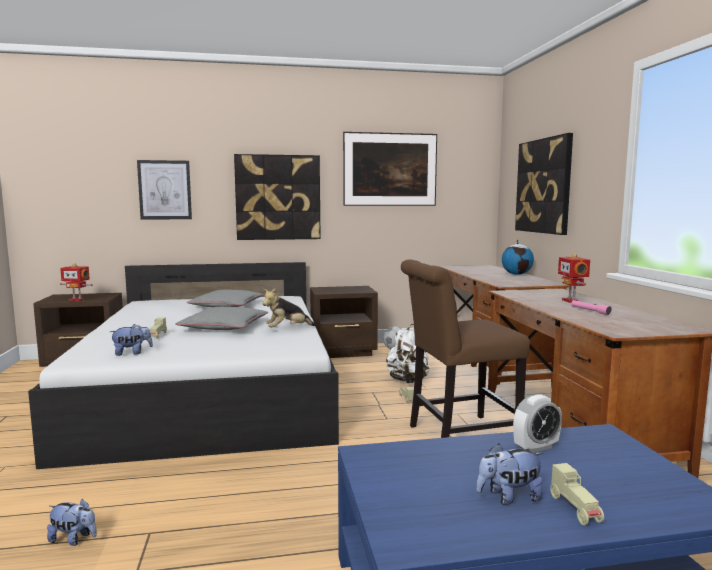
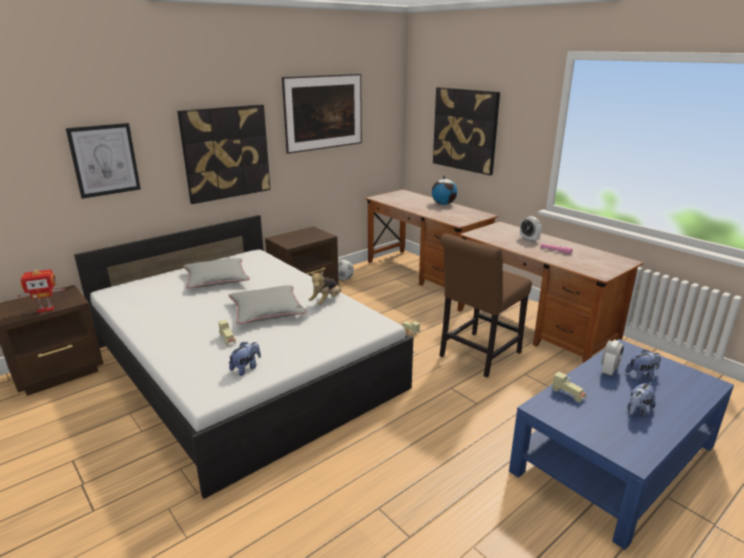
camera: 30 degrees left, 15 degrees up
(74, 539) = (332, 537): plush toy -> plush toy (641, 375)
(408, 381) = (391, 312): white backpack -> none
(571, 301) = (529, 239): toy robot -> alarm clock
(575, 509) = (669, 406): beige toy car -> beige toy car (568, 394)

